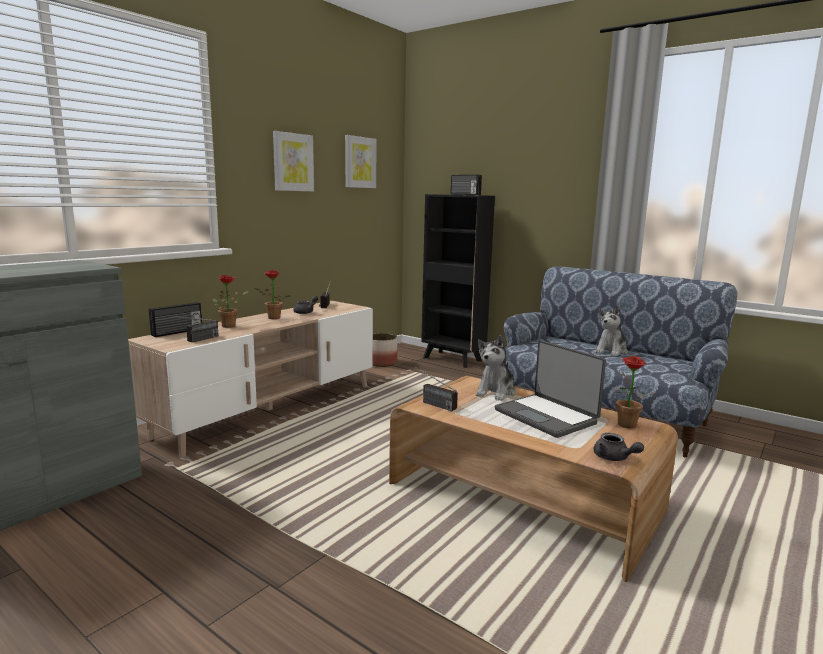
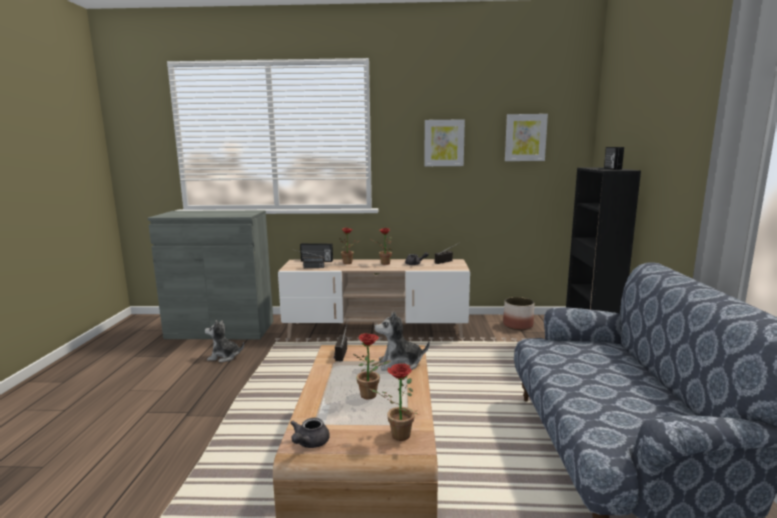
camera: 55 degrees right, 0 degrees up
(547, 416) = (372, 395): laptop -> potted plant
(611, 351) = (630, 382): plush toy -> plush toy (224, 357)

